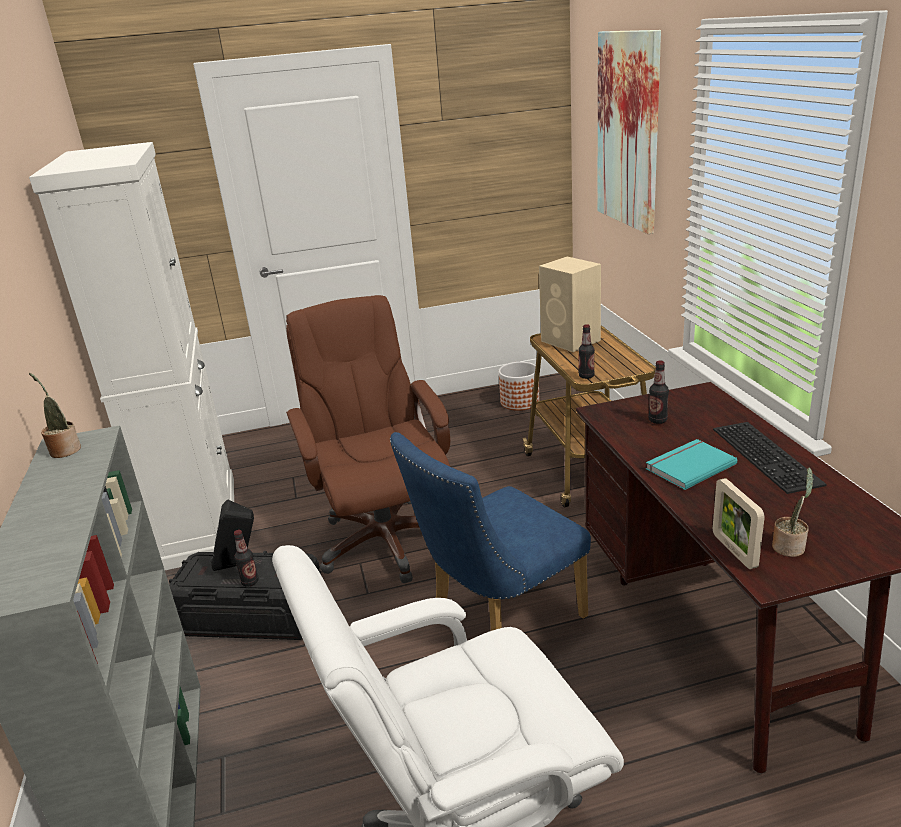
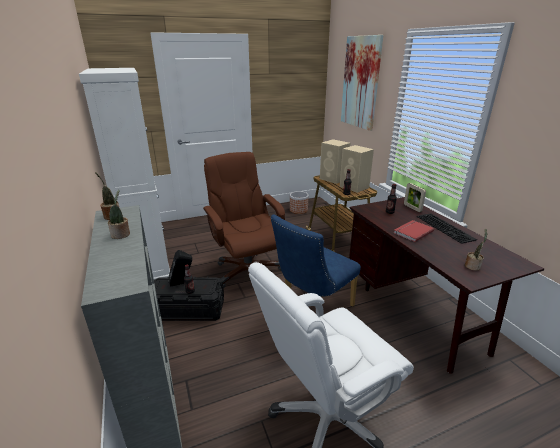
camera: 10 degrees left, 0 degrees up
(66, 489) = (121, 235): none -> potted plant
(610, 360) = (354, 187): none -> beige speaker
(688, 466) = (412, 232): turquoise book -> red book
(734, 551) = (449, 268): picture frame -> picture frame (412, 208)

